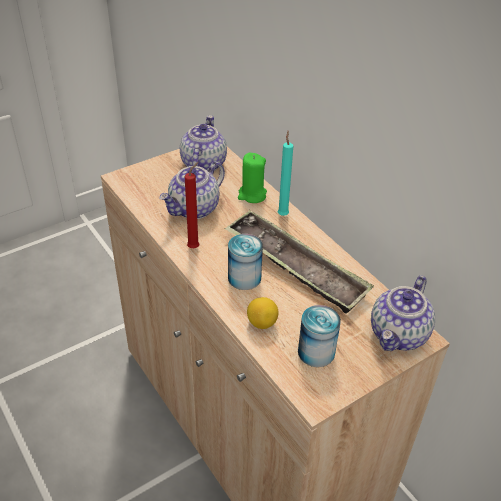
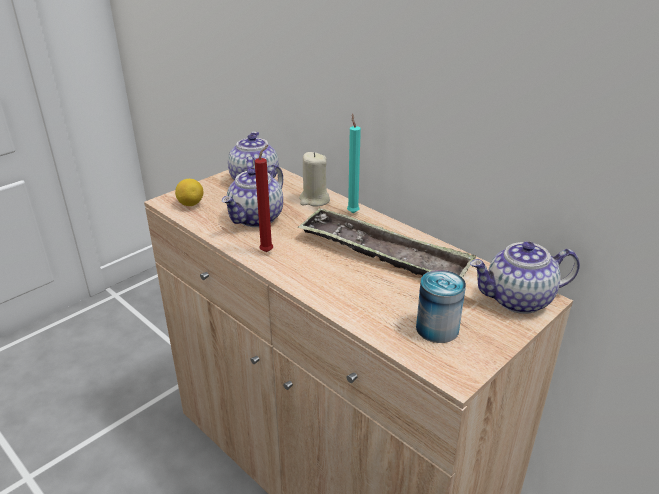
camera: 10 degrees left, 10 degrees down
(244, 278) = (332, 271): can -> none
(252, 195) = (314, 200): green candle -> beige candle
(261, 323) = (366, 309): lemon -> lemon (190, 204)
(399, 335) = (518, 300): teapot -> teapot turned 60 degrees clockwise

